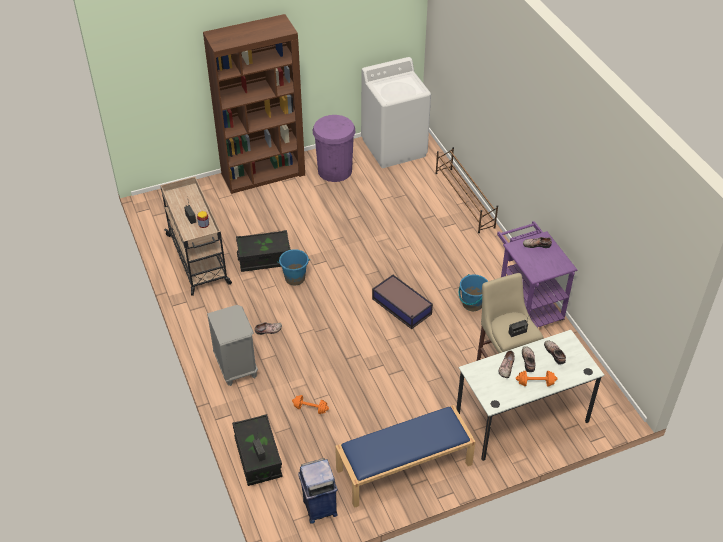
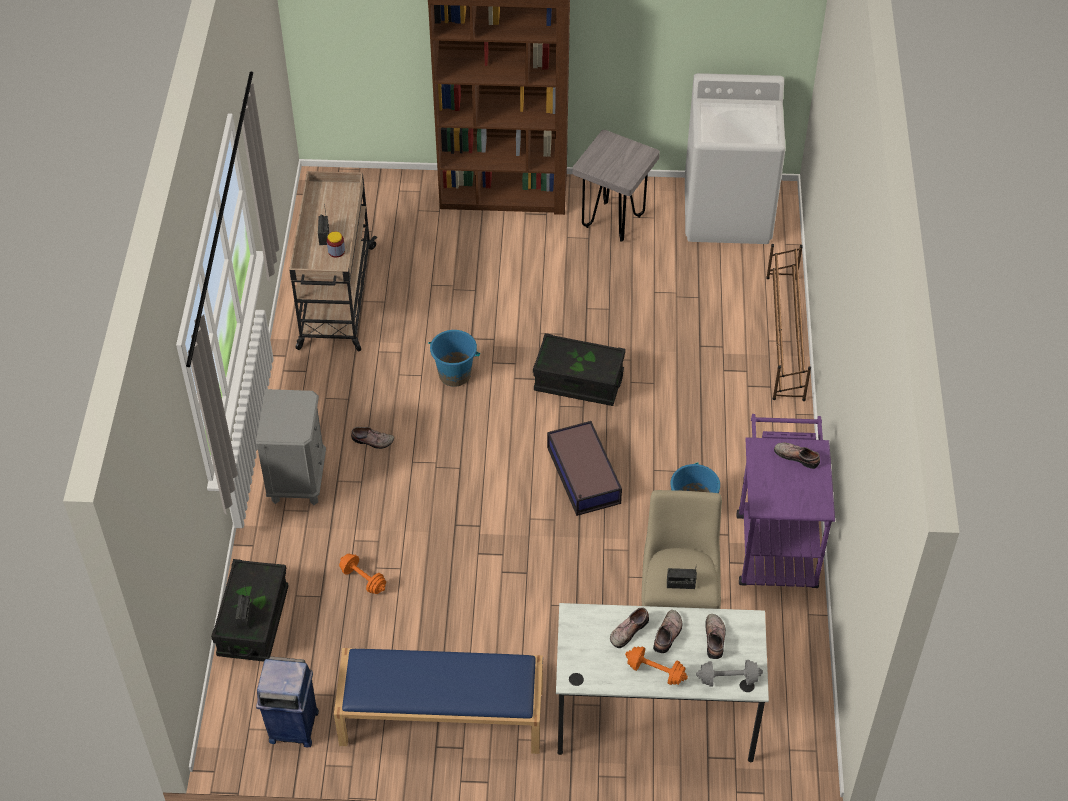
camera: 25 degrees right, 5 degrees up
(264, 259) = (428, 329): black storage box -> black storage box (578, 382)
(335, 170) = (613, 221): purple trash can -> grey stool
(576, 372) = (728, 679): none -> grey dumbbell

